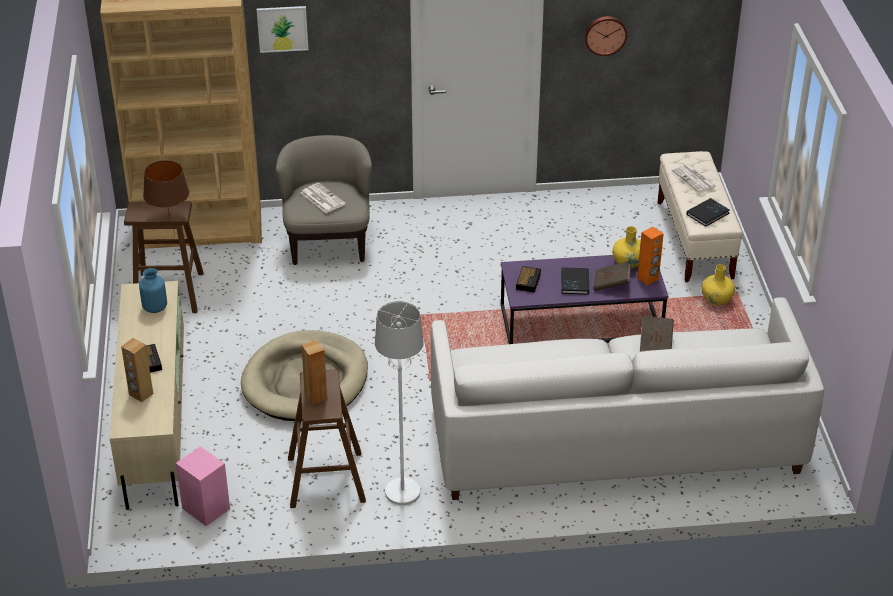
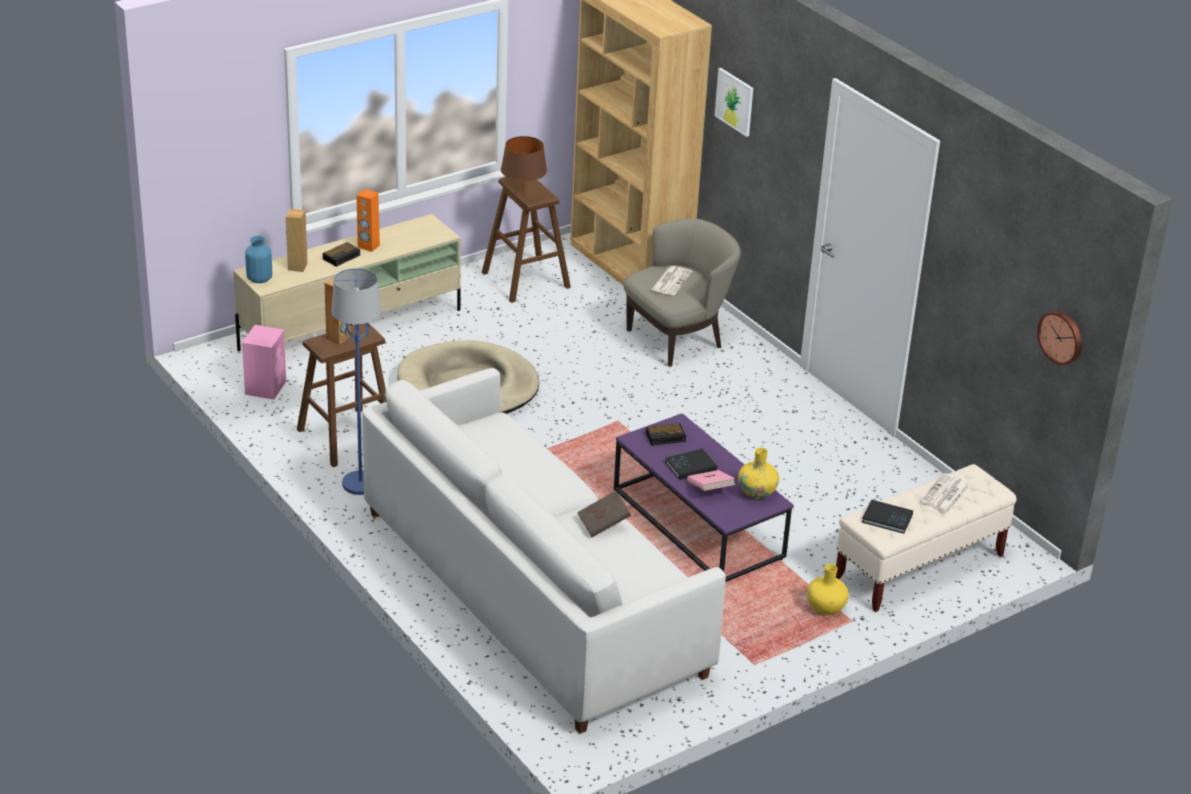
camera: 60 degrees right, 5 degrees down
(155, 307) = (414, 238): blue vase -> blue vase (260, 279)
(402, 492) = (360, 484): white floor lamp -> blue floor lamp
(605, 34) = (974, 286): wall clock -> wall clock (1061, 336)
(611, 284) = (710, 490): brown book -> pink book
(648, 278) = (742, 511): orange speaker -> orange speaker (368, 246)

